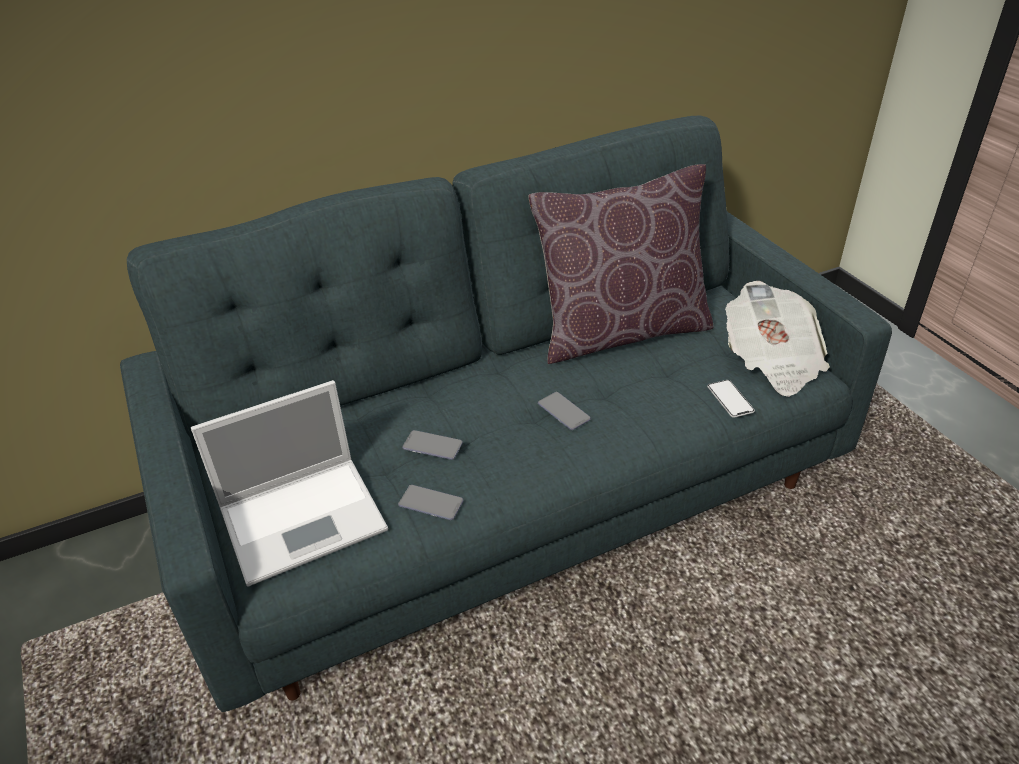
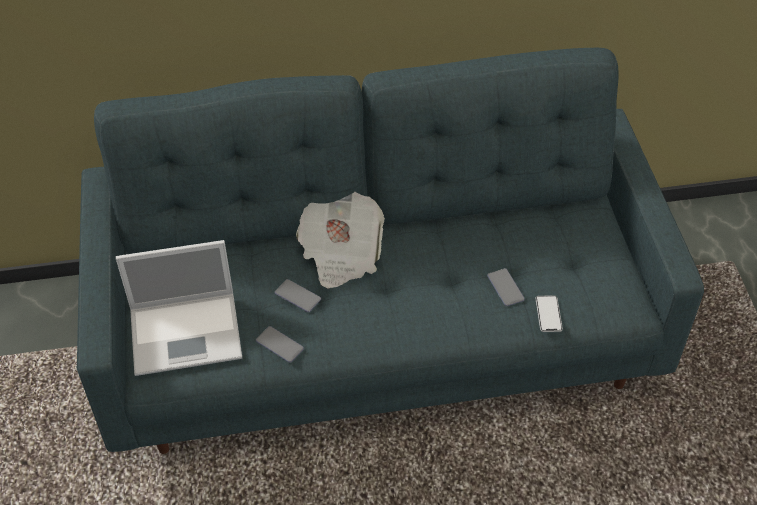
camera: 15 degrees right, 10 degrees up
(563, 412) = (409, 291): phone -> phone (505, 288)
(621, 331) = (491, 225): brown pillow -> none
(772, 361) = (603, 287): newspaper -> newspaper (340, 253)

